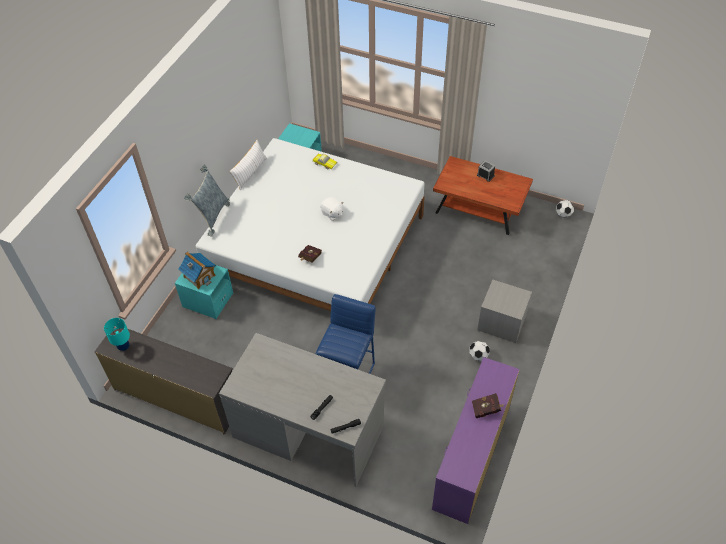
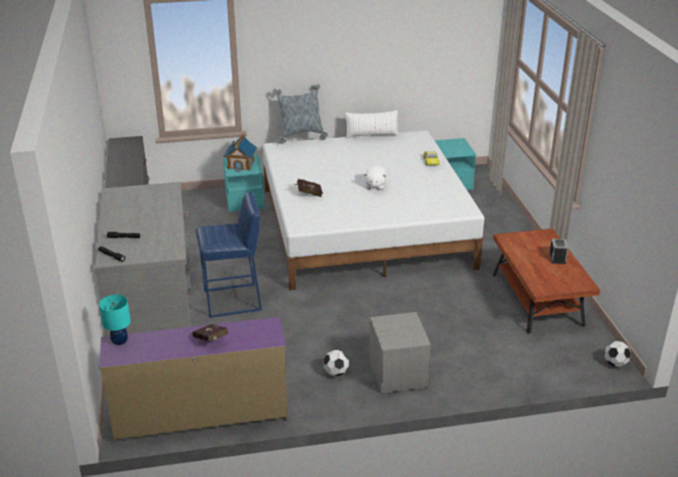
camera: 55 degrees right, 20 degrees down
(123, 347) = (122, 146): turquoise table lamp -> turquoise table lamp (119, 342)

